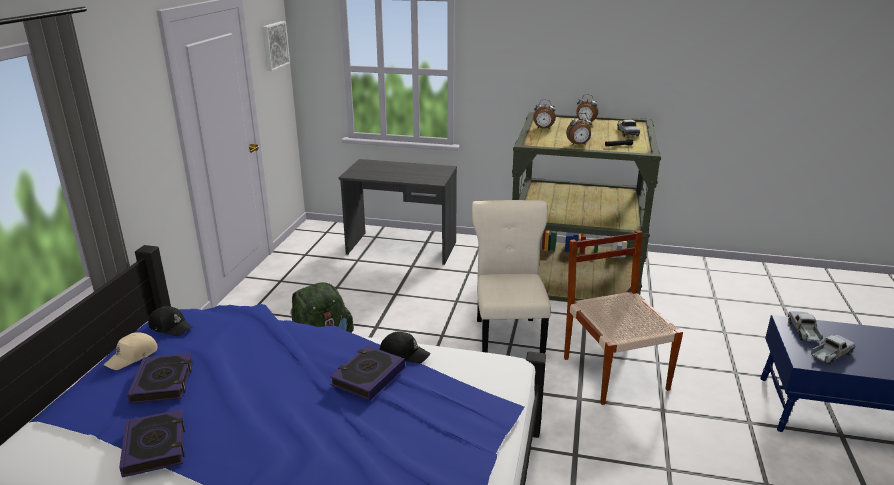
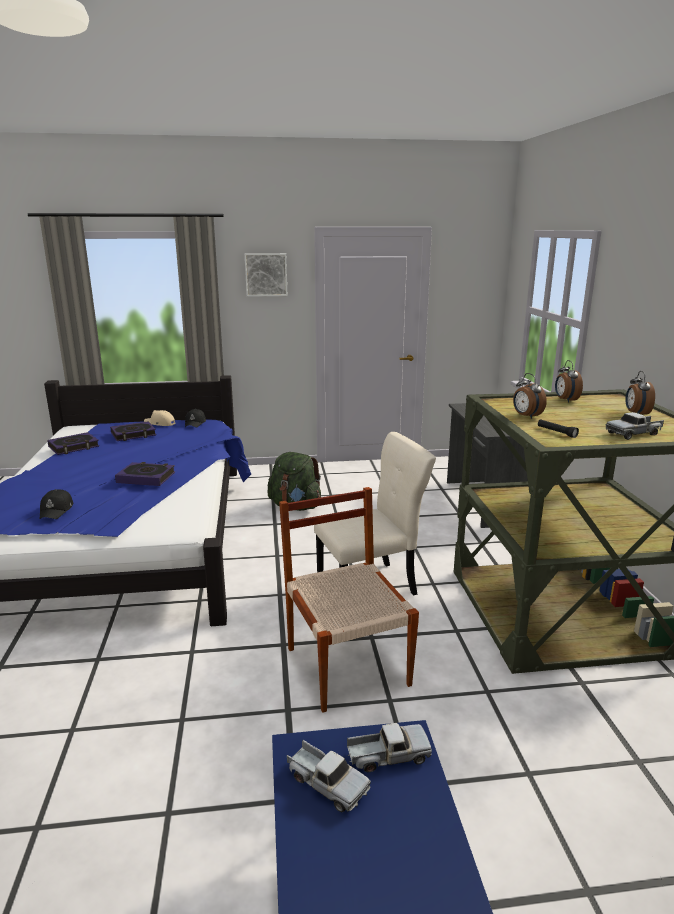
camera: 70 degrees right, 5 degrees down
(274, 45) = (476, 278): picture -> picture (266, 274)
(404, 353) = (184, 485): black cap -> black cap (56, 510)
(613, 372) = (346, 664): chair -> chair turned 75 degrees counterclockwise

